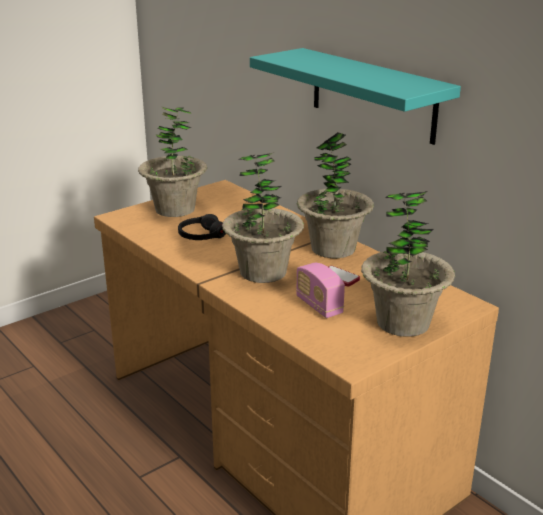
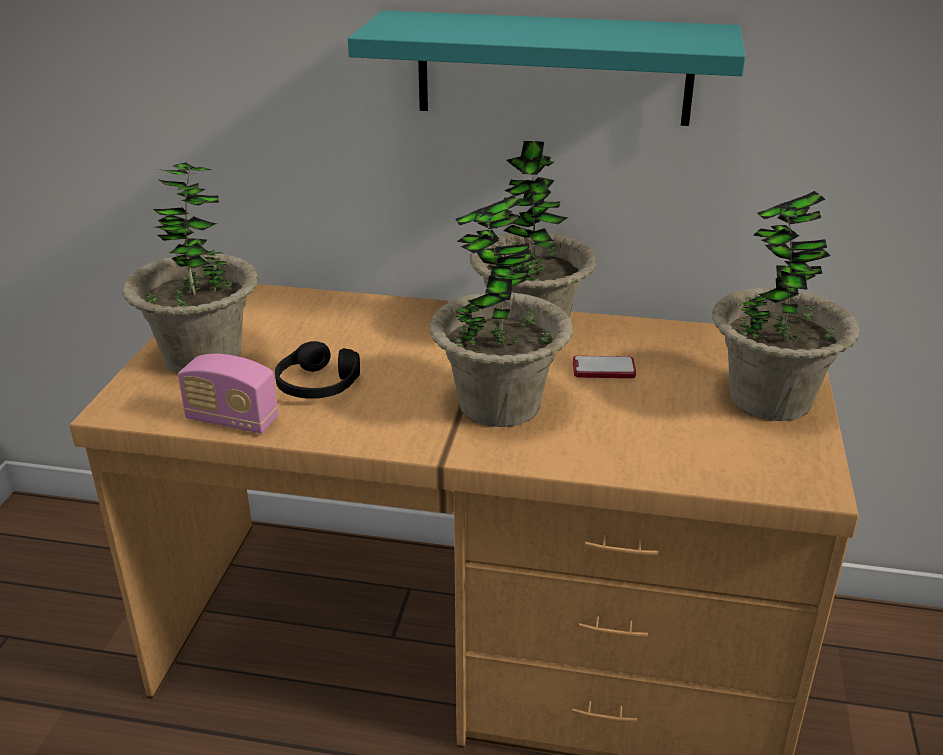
camera: 40 degrees left, 5 degrees up
(319, 306) = (648, 422): radio -> radio (232, 420)

